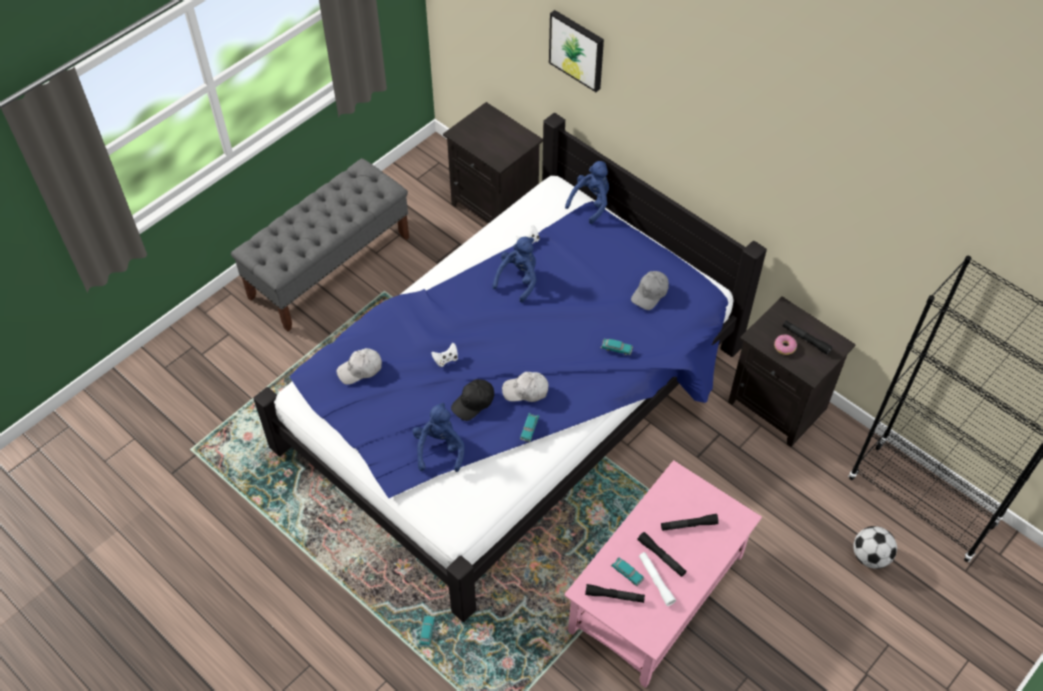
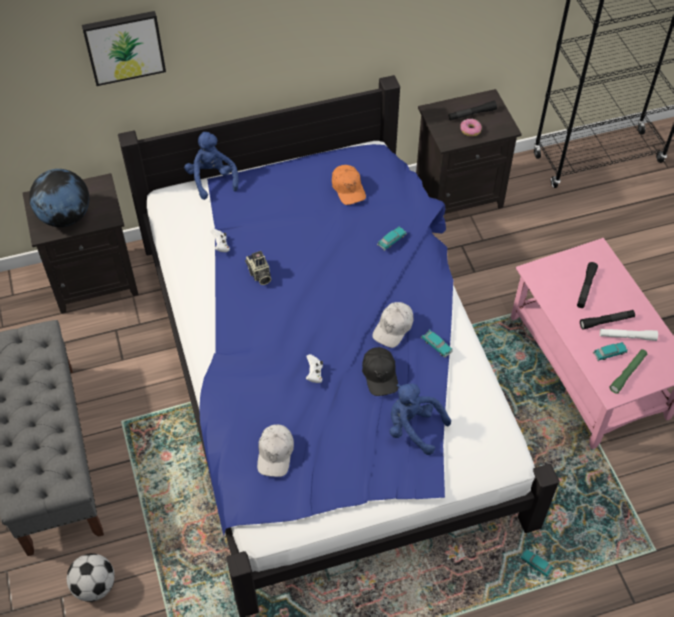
camera: 60 degrees left, 0 degrees up
(481, 137) = (65, 217): none -> globe
(518, 279) = (259, 274): blue plush toy -> camera
(614, 596) = (628, 373): black flashlight -> green flashlight
(650, 293) = (348, 188): grey cap -> orange cap
(870, 556) = (627, 213): football -> football (95, 586)

